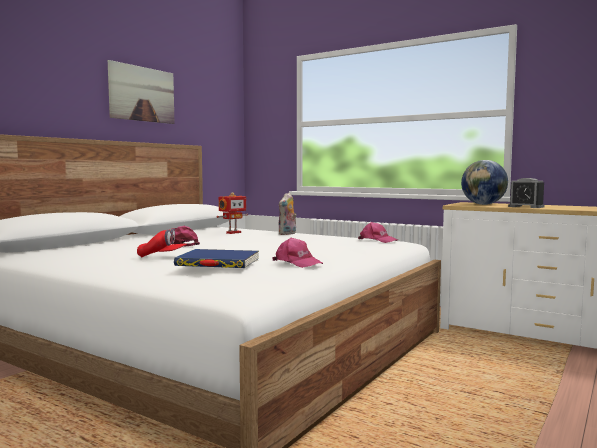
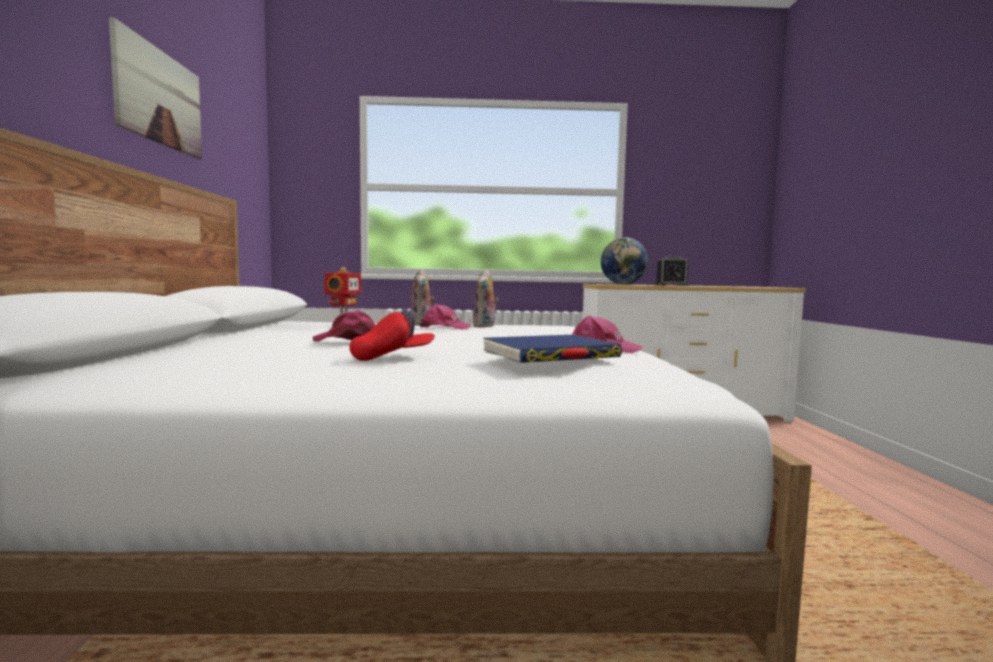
camera: 35 degrees left, 0 degrees up
(323, 238) = (485, 326): none -> plush toy
(377, 240) = (549, 325): pink cap -> pink cap (444, 327)

